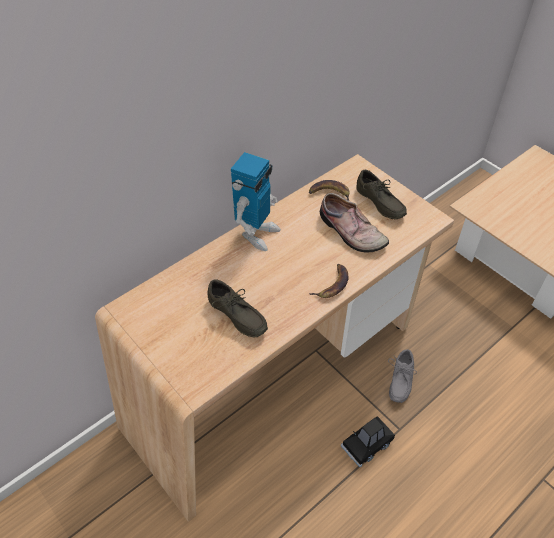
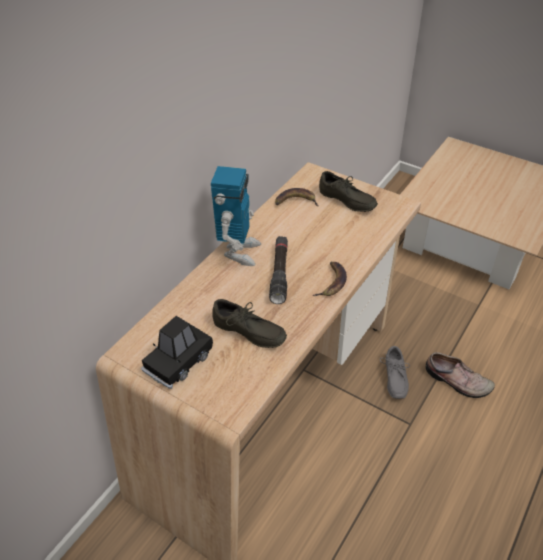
camera: 15 degrees left, 5 degrees down
(286, 264) = (279, 273): none -> black flashlight
(350, 232) = (329, 232): shoe -> shoe (457, 381)
(367, 444) = (384, 446): black toy car -> black toy car (179, 361)

